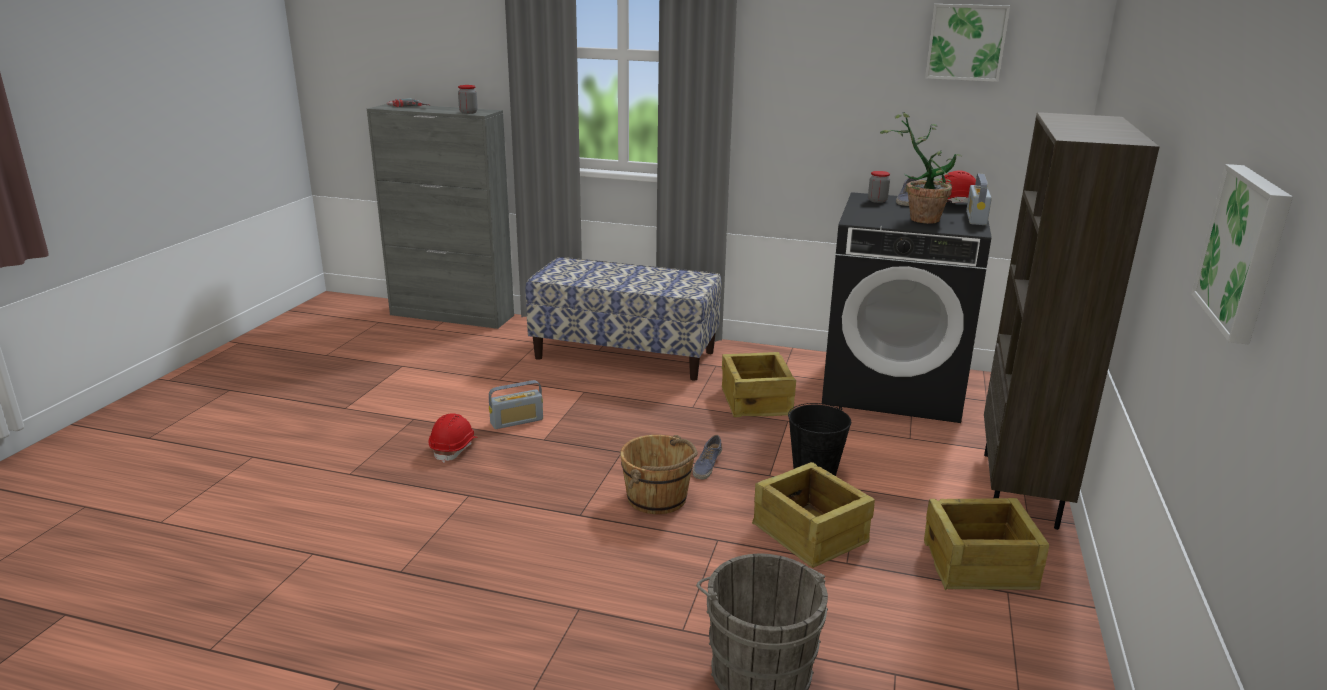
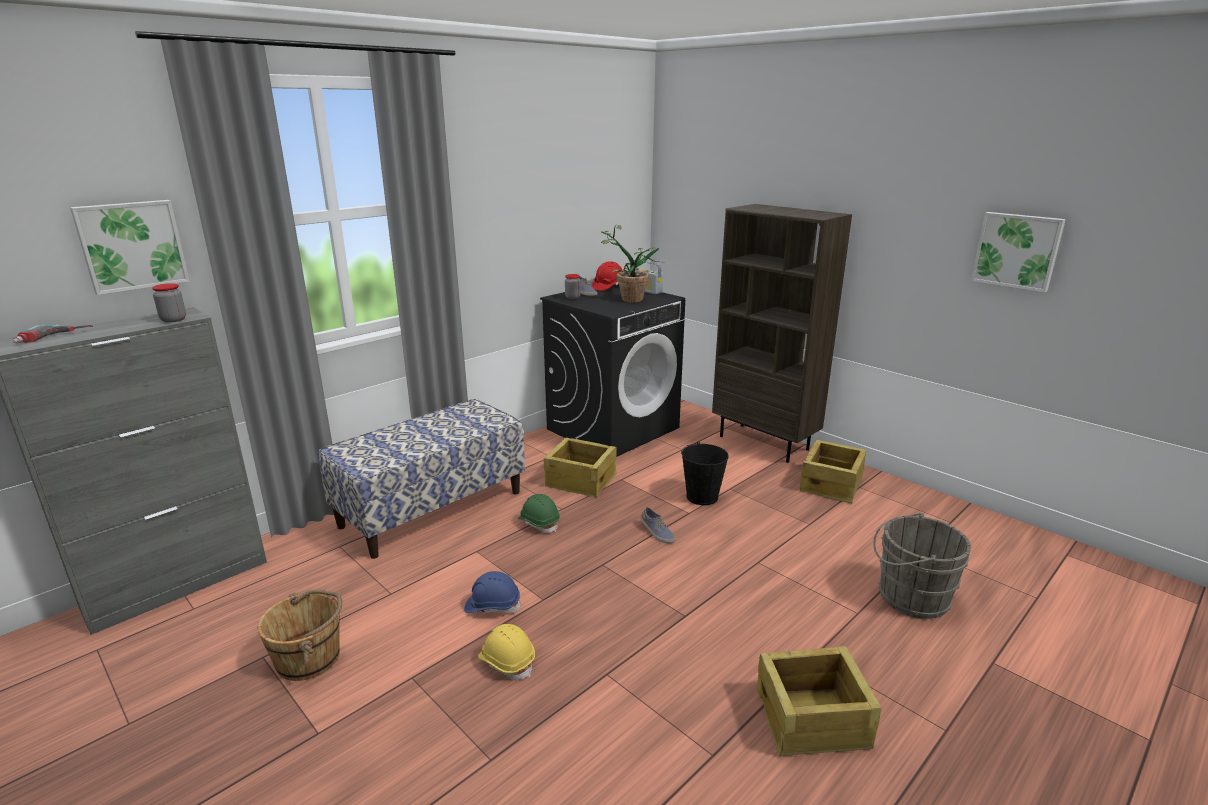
camera: 60 degrees left, 0 degrees up
(454, 448) = (507, 661): red hard hat -> yellow hard hat
(517, 421) = (492, 606): radio -> blue hard hat
(656, 404) = (539, 523): none -> green hard hat
(658, 498) = (686, 569): brown bucket -> brown bucket (310, 658)
(810, 534) = (771, 525): crate -> crate (813, 720)
(966, 42) = (589, 168): picture -> picture (131, 245)

